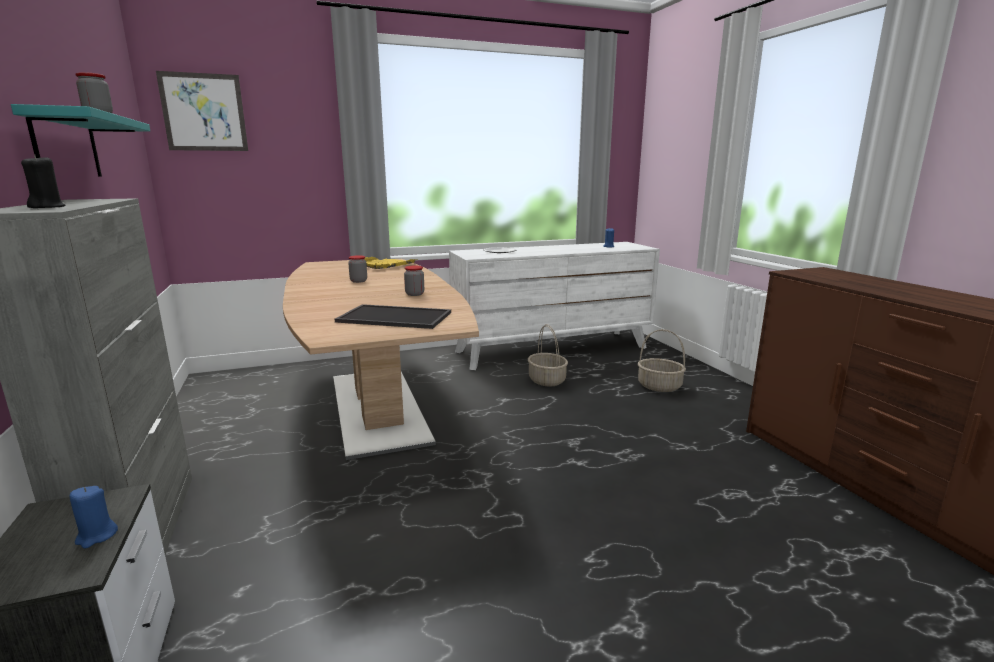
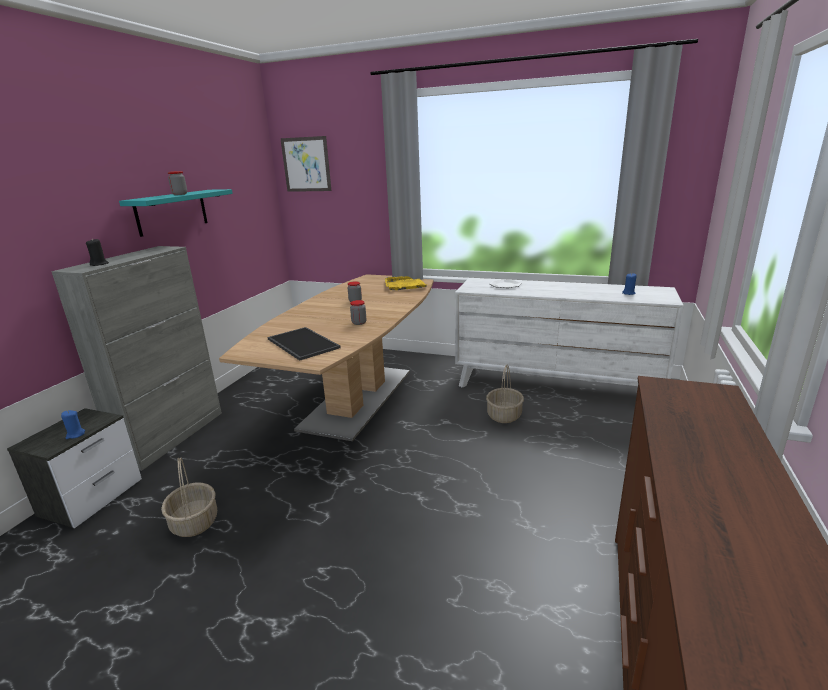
camera: 40 degrees right, 5 degrees up
(658, 386) = (601, 457): basket -> basket (194, 522)

